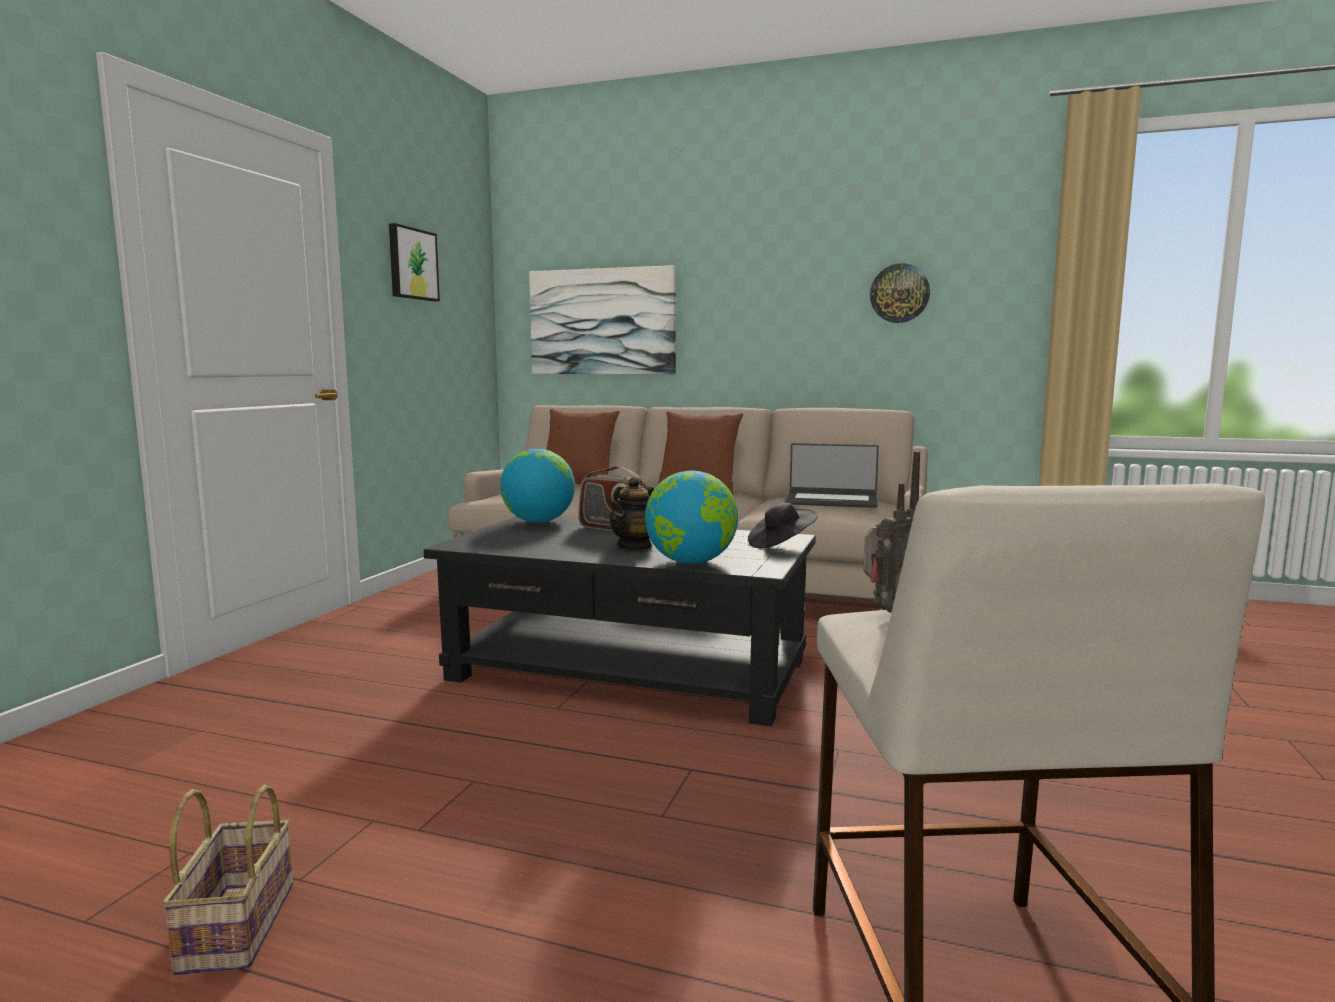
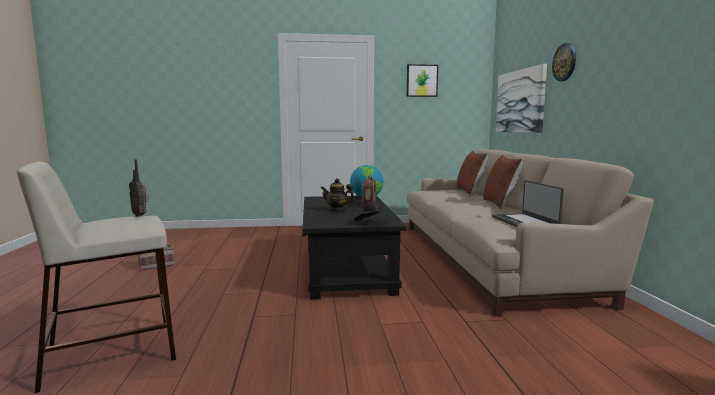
camera: 65 degrees right, 0 degrees up
(691, 562) = (317, 217): globe -> none
(899, 293) = (655, 66): wall clock -> wall clock (564, 62)

